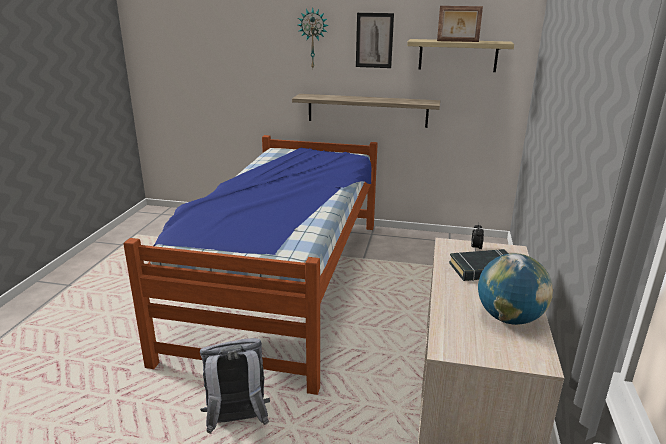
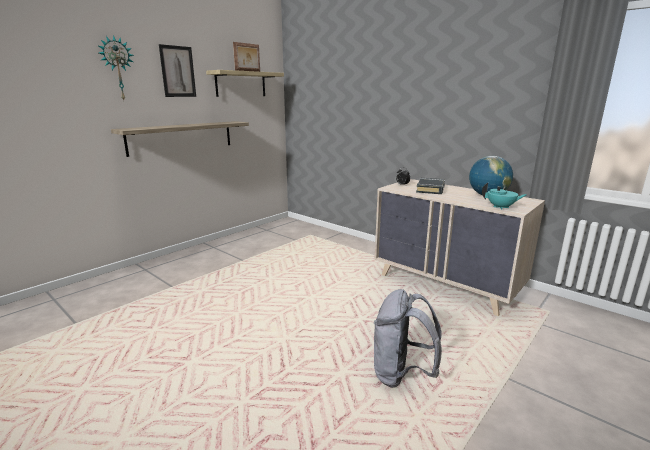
camera: 60 degrees left, 5 degrees down
(283, 281) = (226, 300): bed -> none
(450, 335) = (501, 207): none -> turquoise teapot

